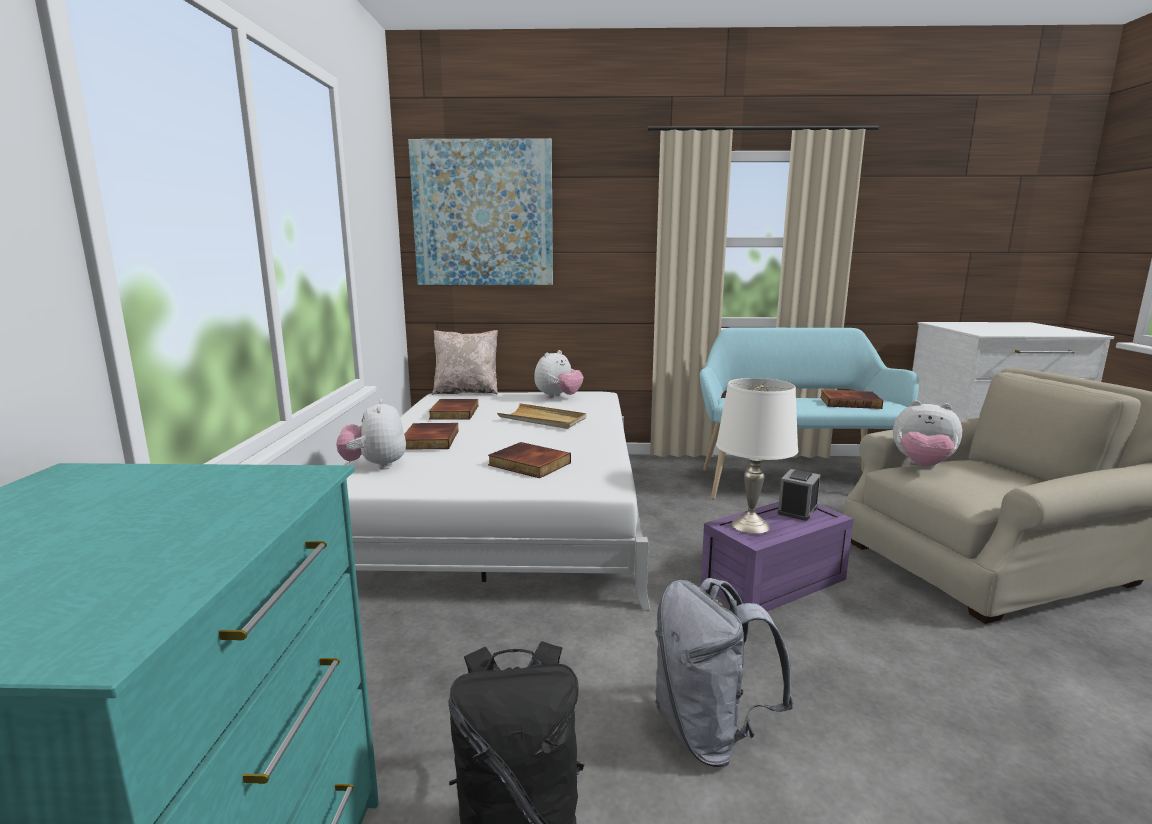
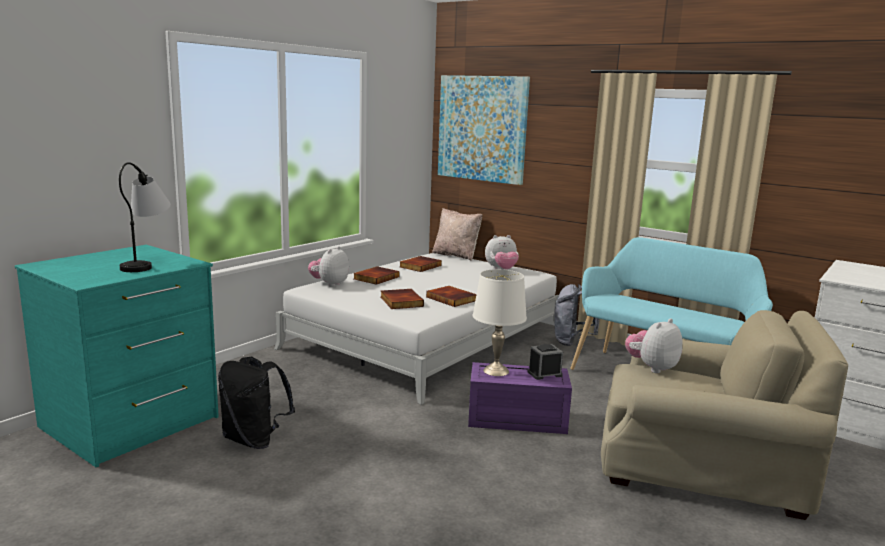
camera: 35 degrees right, 0 degrees up
(185, 508) = (148, 263): none -> table lamp
(542, 419) = (461, 281): beige tray -> none
(709, 733) = (363, 451): grey backpack -> grey backpack (572, 342)
(850, 402) = (700, 317): book -> book (452, 299)
(922, 466) = (652, 368): plush toy -> plush toy turned 75 degrees clockwise

